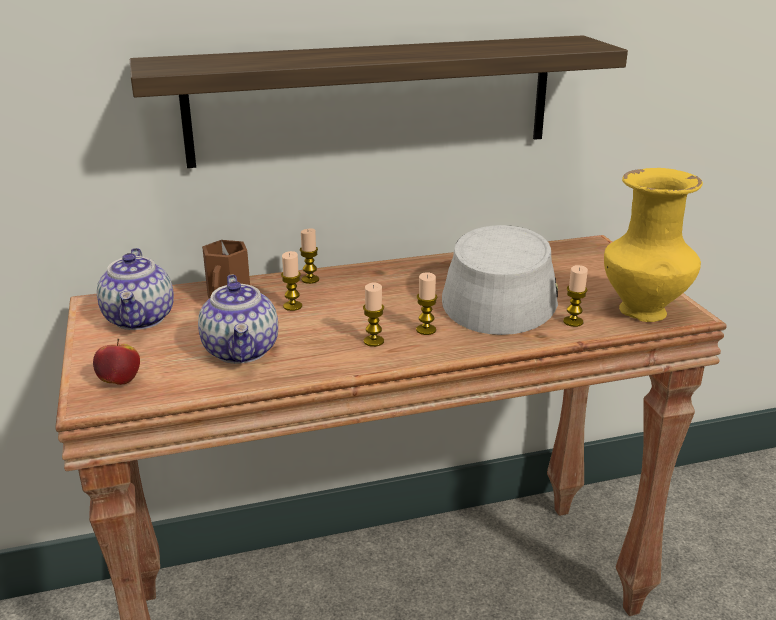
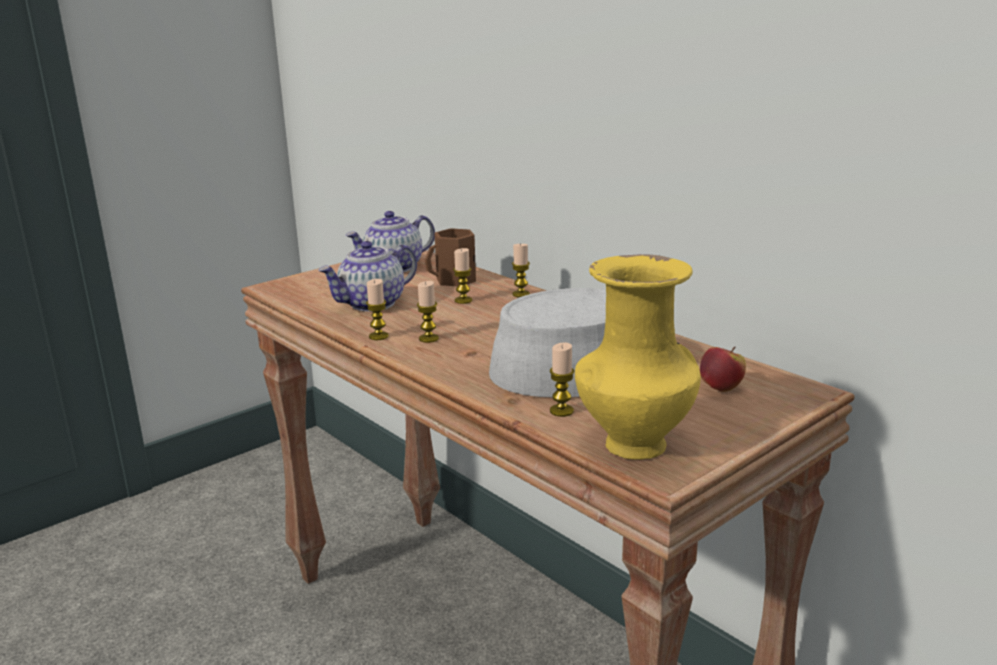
camera: 65 degrees right, 5 degrees down
(119, 381) = (302, 286): apple -> apple (721, 388)
(372, 100) = (612, 134): shelf -> none
(426, 330) = (470, 352): candle -> candle (378, 336)

